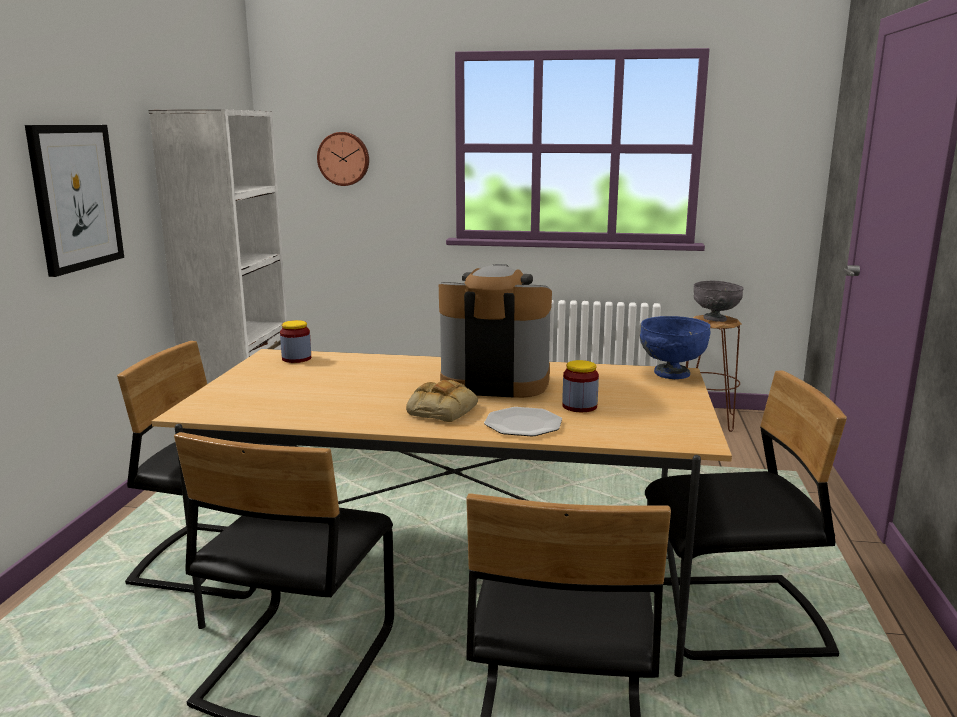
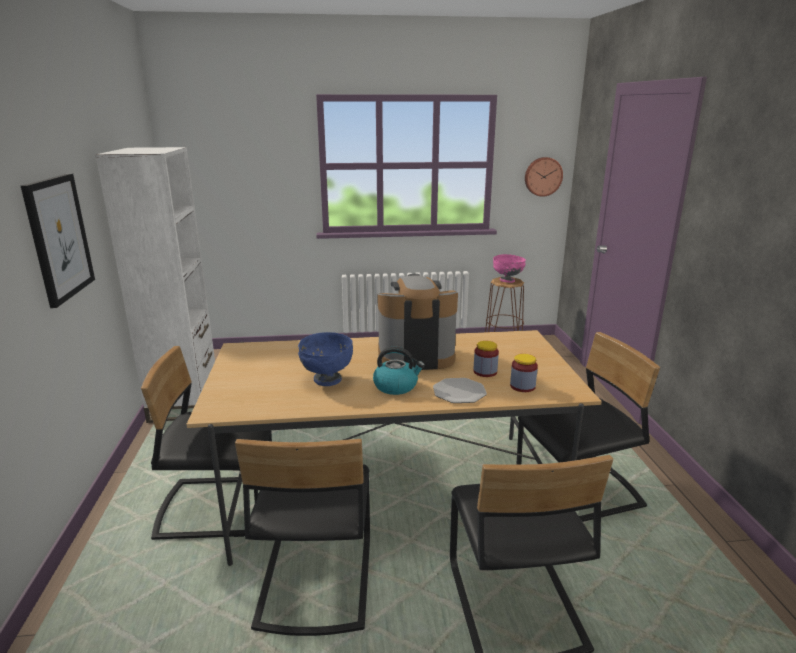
camera: 15 degrees left, 5 degrees up
(296, 359) = (258, 350): jar -> jar (522, 386)
(344, 158) = (232, 176): wall clock -> wall clock (543, 176)
(441, 410) = (396, 386): bread -> kettle
(671, 374) = (524, 337): blue bowl -> blue bowl (327, 380)
(715, 319) = (507, 281): grey bowl -> pink bowl

